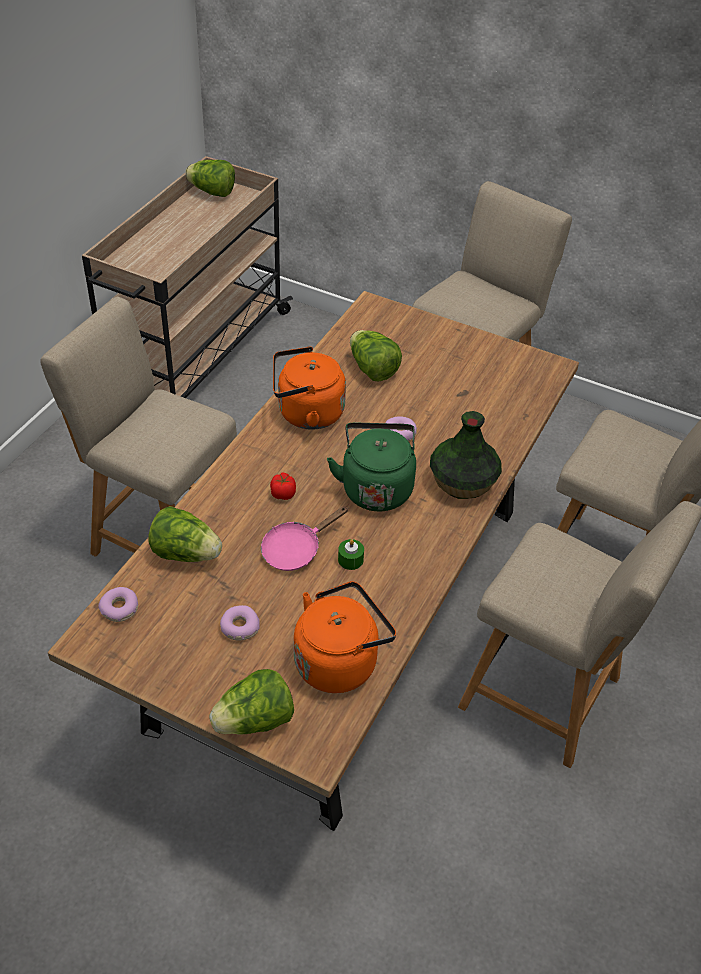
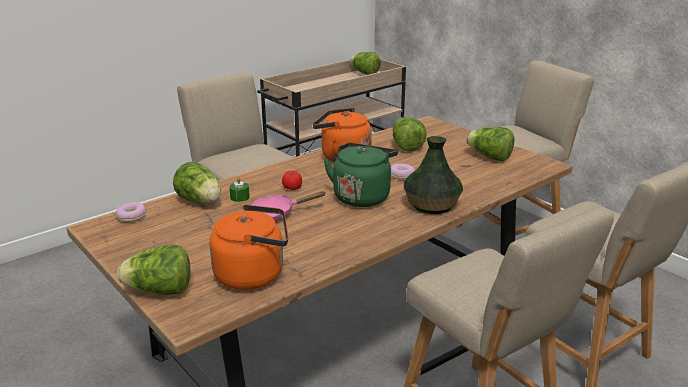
camera: 25 degrees right, 20 degrees down
(239, 627) = (199, 242): donut -> none
(350, 560) = (311, 226): green candle -> green candle (240, 197)
(482, 369) = (489, 157): none -> lettuce

